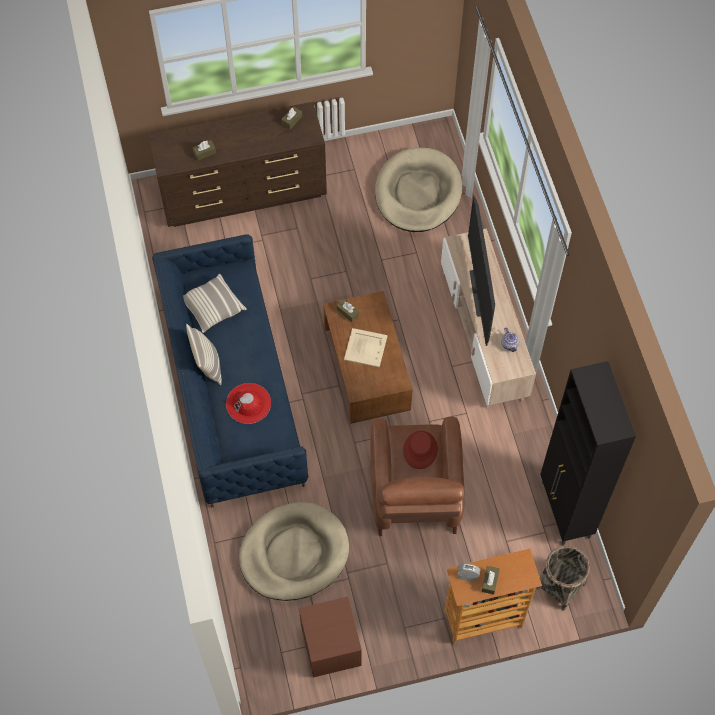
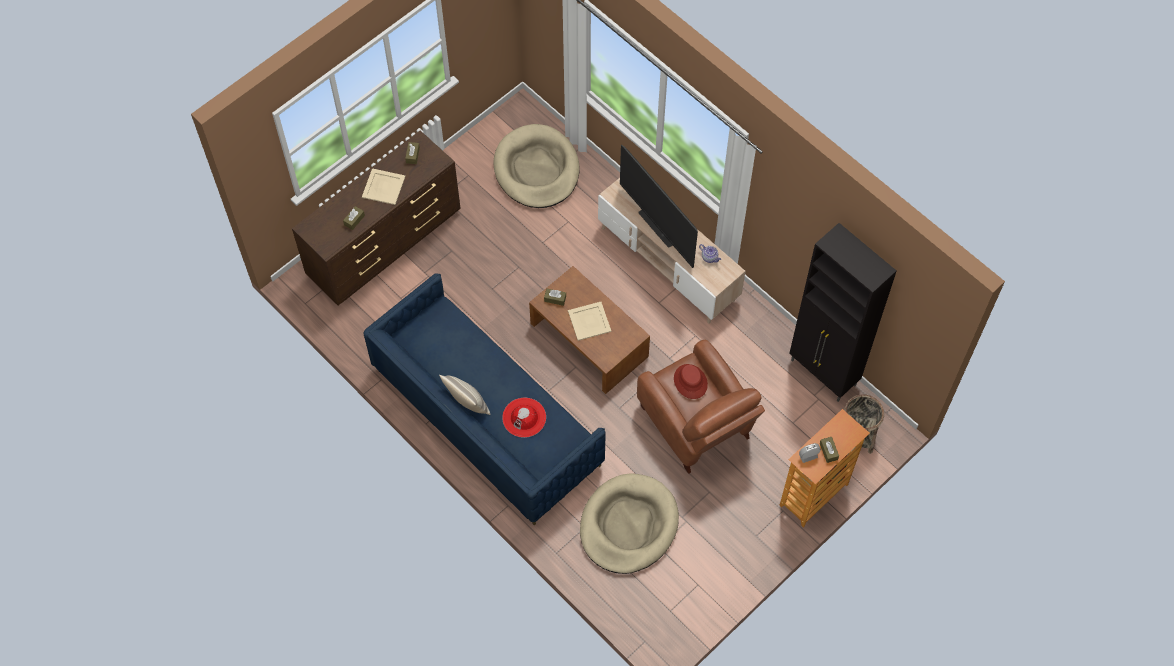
camera: 30 degrees left, 0 degrees up
(212, 308) = (439, 353): pillow -> none
(248, 135) = (383, 186): none -> beige tray
(331, 645) = (707, 583): brown nightstand -> none

